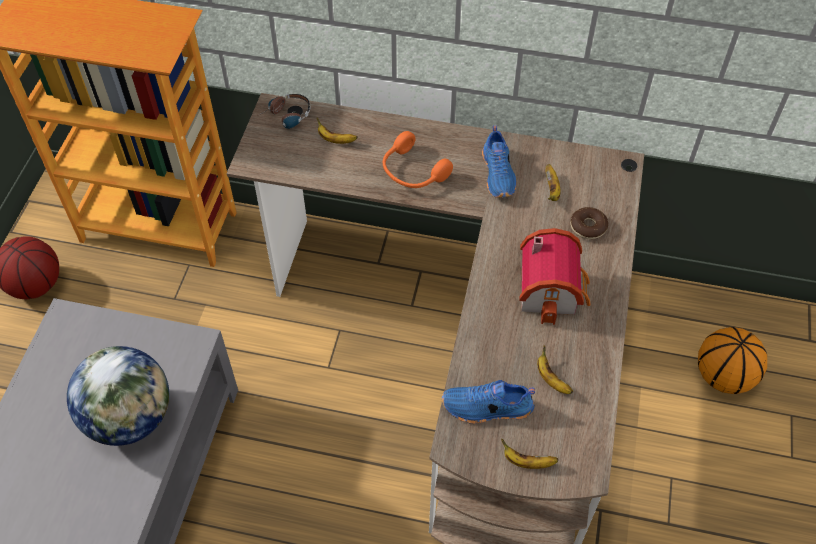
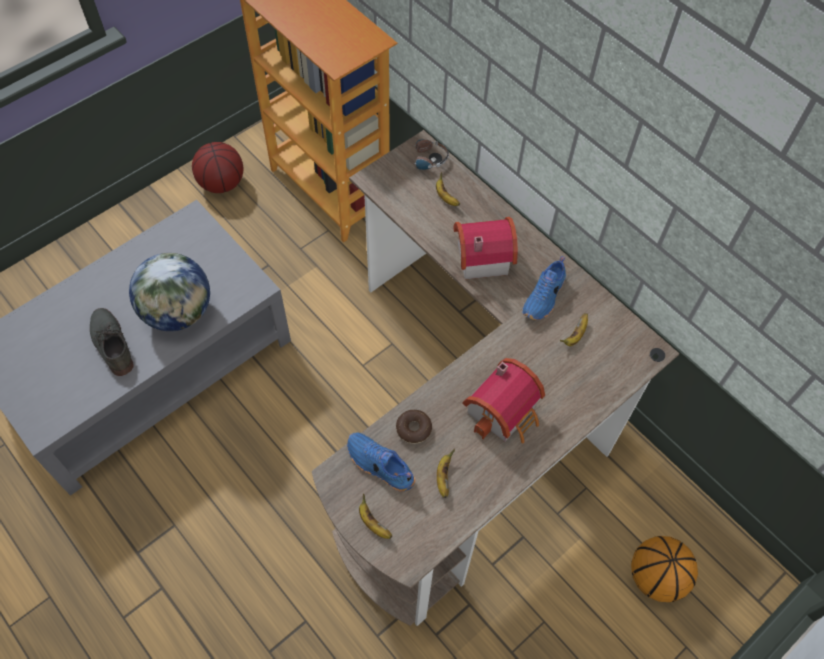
camera: 35 degrees right, 5 degrees up
(80, 496) = (111, 343): none -> grey shoe
(412, 172) = (480, 256): orange headphones -> toy house
(588, 227) = (577, 383): donut -> donut (413, 429)

